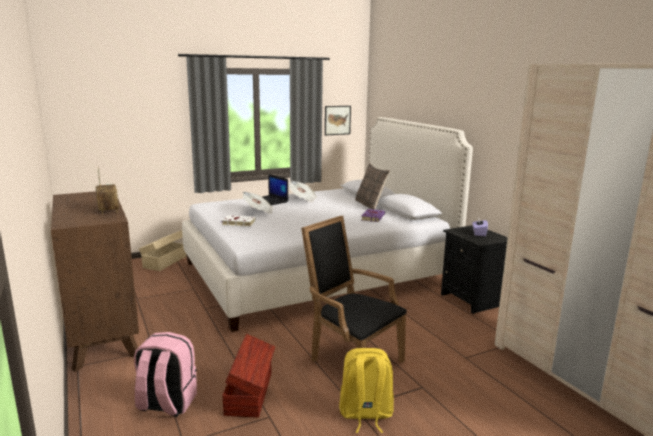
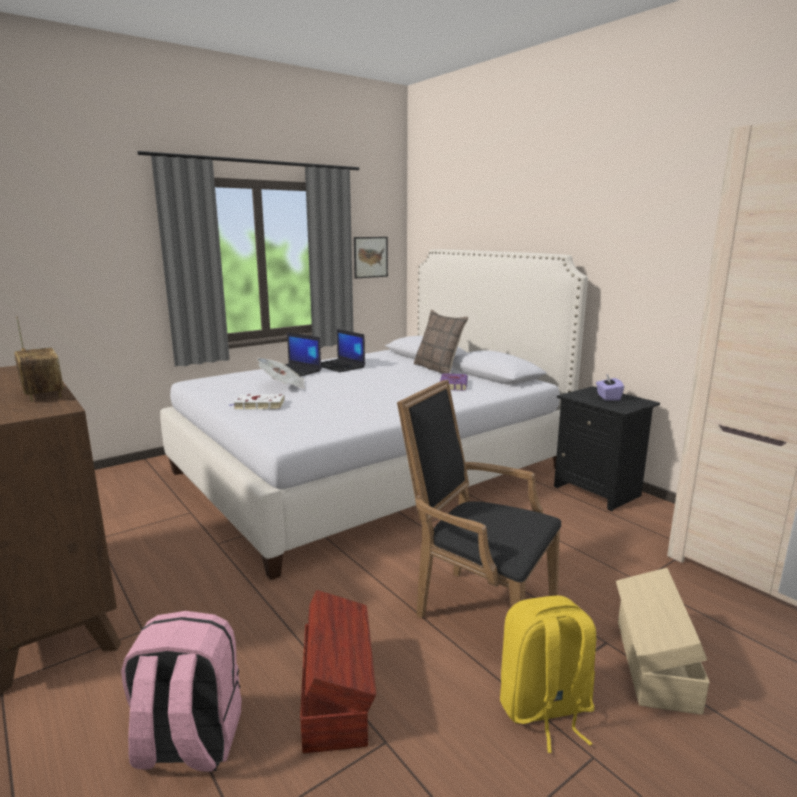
camera: 10 degrees left, 0 degrees up
(164, 262) = (134, 473): beige storage box -> beige storage box (654, 665)
(303, 199) = (340, 366): newspaper -> laptop

